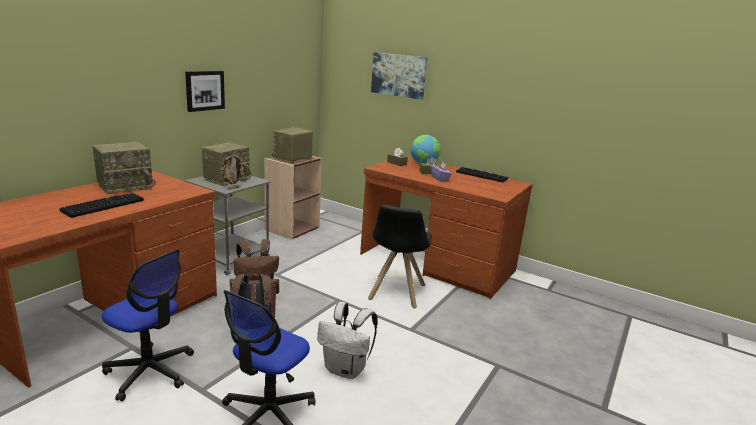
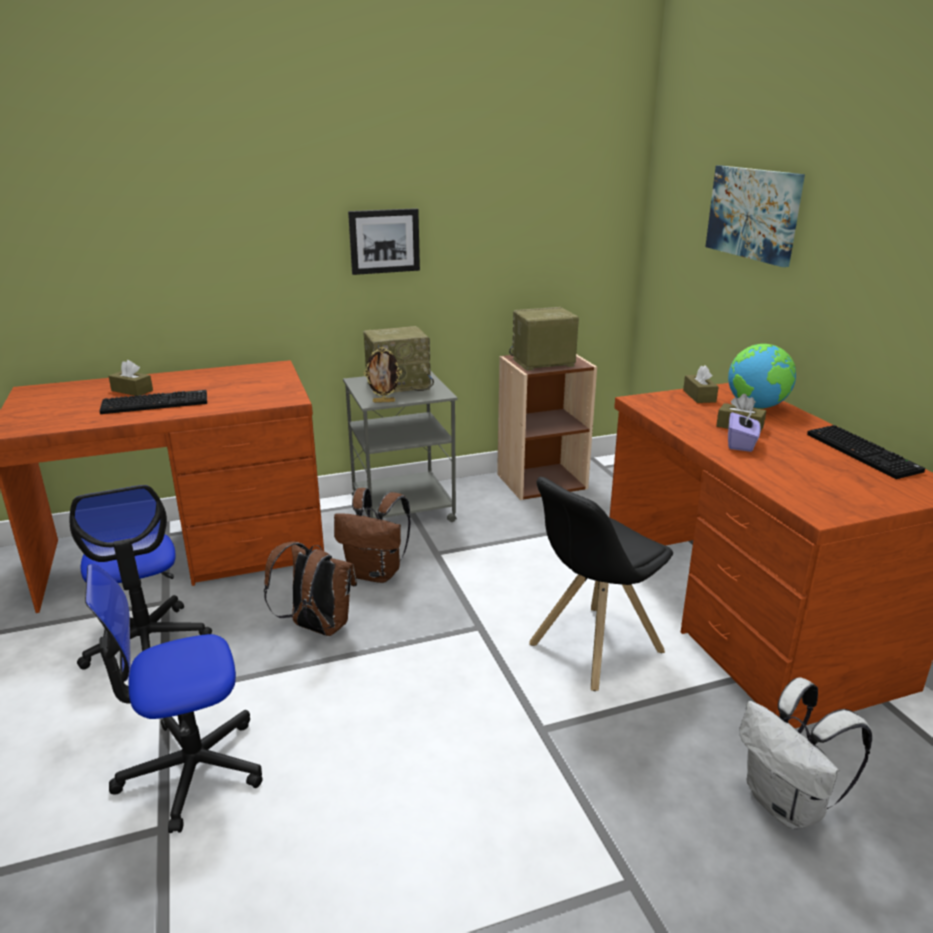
camera: 40 degrees right, 5 degrees up
(66, 201) = (132, 390): none -> brown tissue box
(126, 186) = (223, 379): radio -> none
(346, 369) = (360, 752): white backpack -> white backpack (787, 805)

